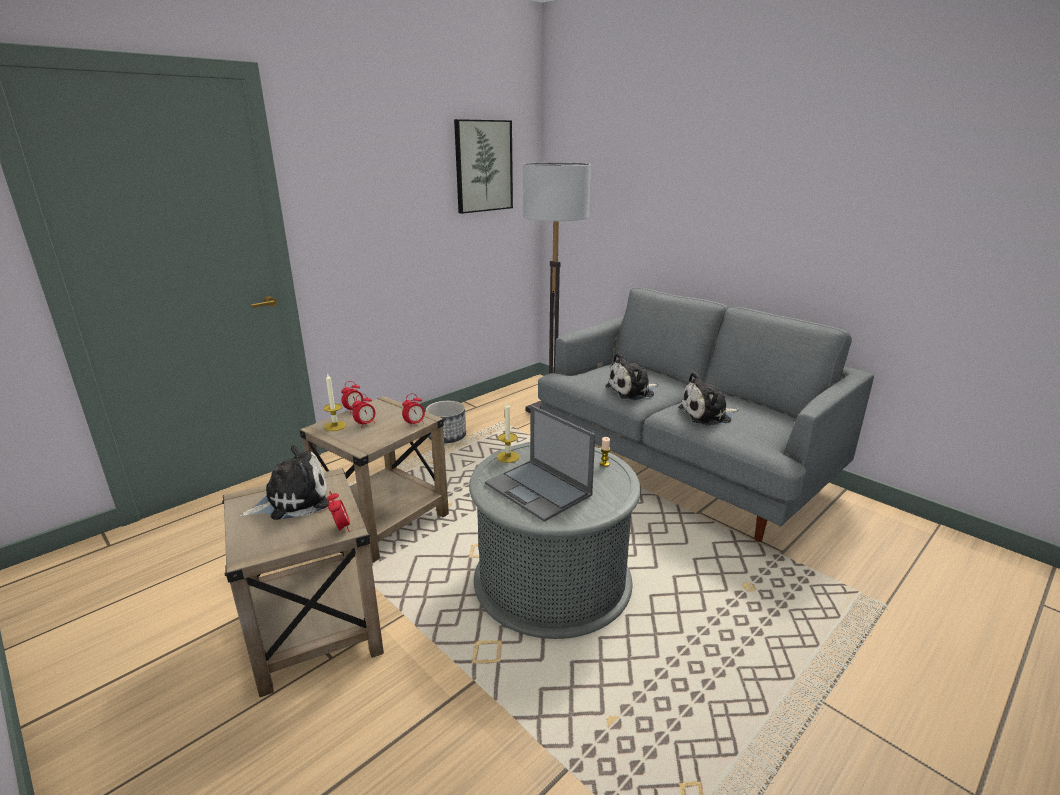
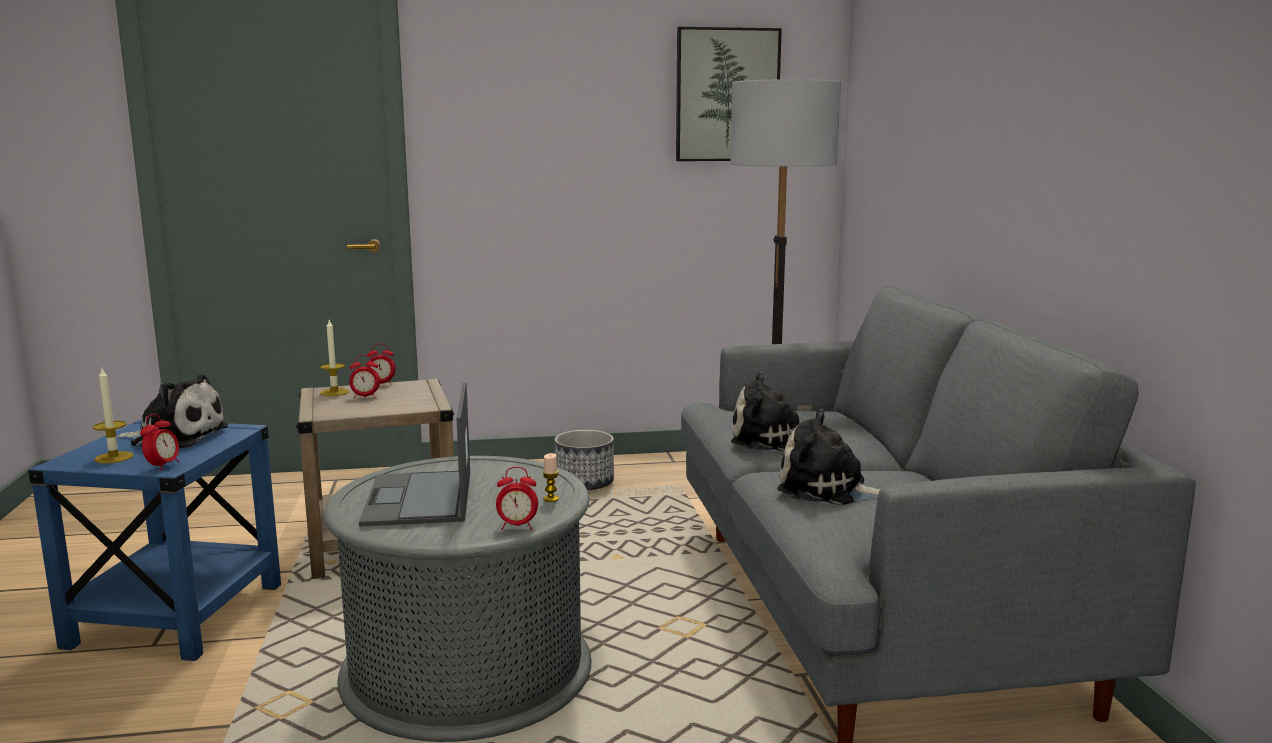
camera: 35 degrees right, 10 degrees down
(314, 629) = (177, 615): beige side table -> blue side table
(414, 424) = (411, 407): alarm clock -> alarm clock (517, 526)
(508, 457) = (455, 463): candle -> candle (114, 457)

